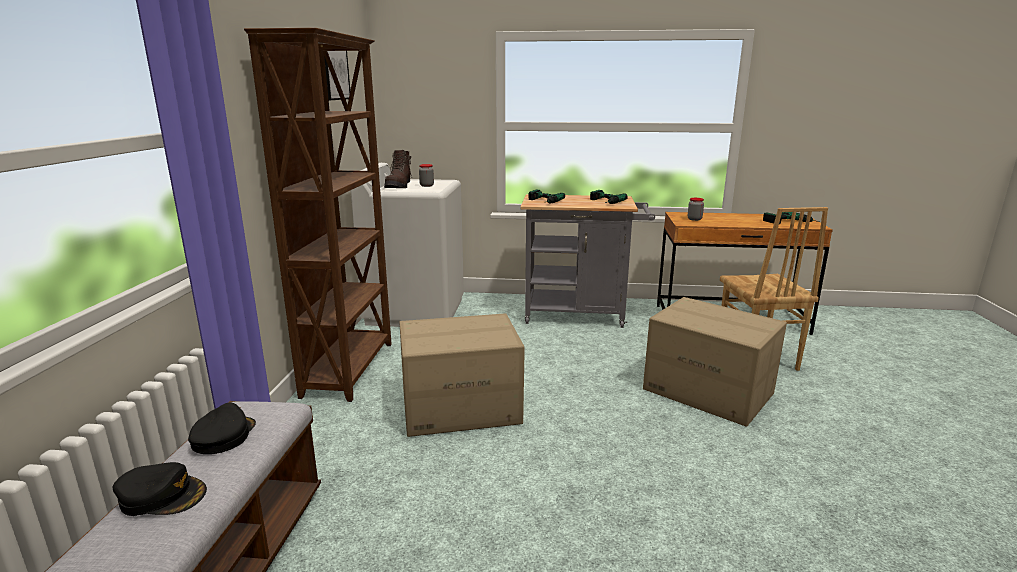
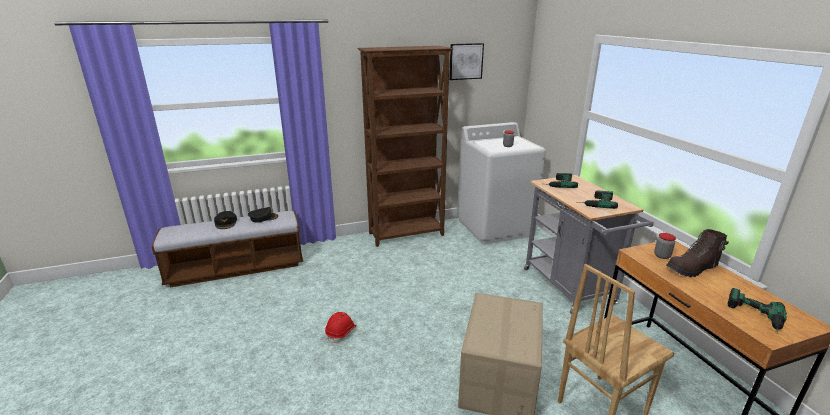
camera: 65 degrees right, 5 degrees up
(399, 186) = (495, 141): brown boot -> brown boot (692, 269)
(461, 407) = (393, 278): cardboard box -> none
(566, 484) = (341, 332): none -> red hard hat

